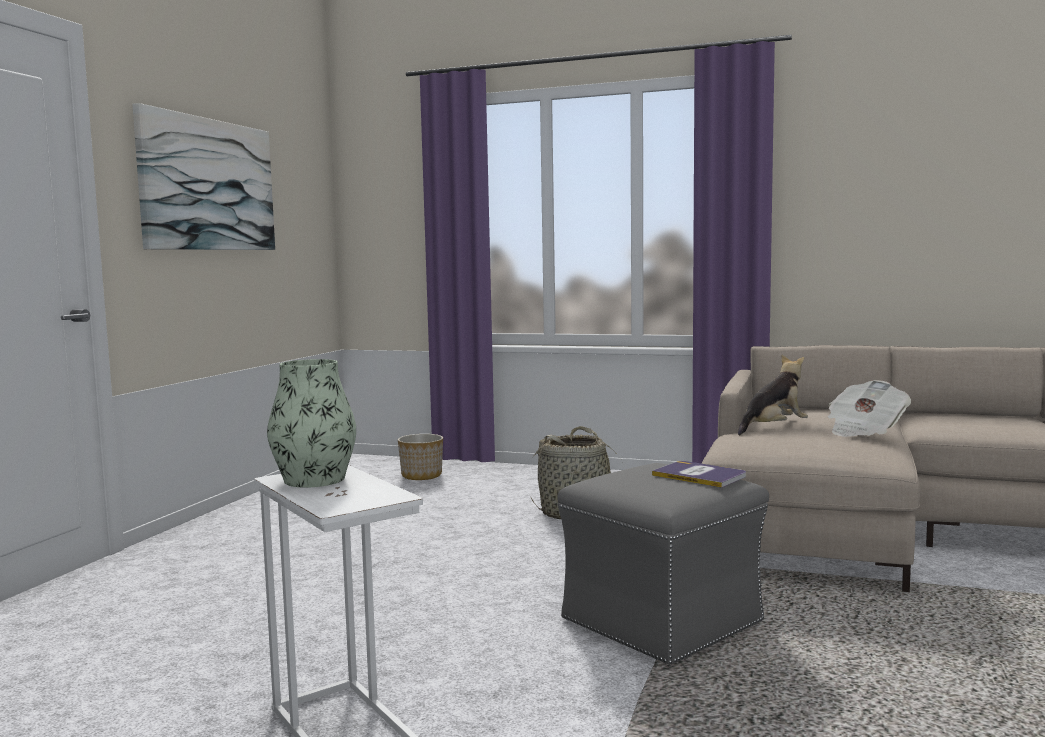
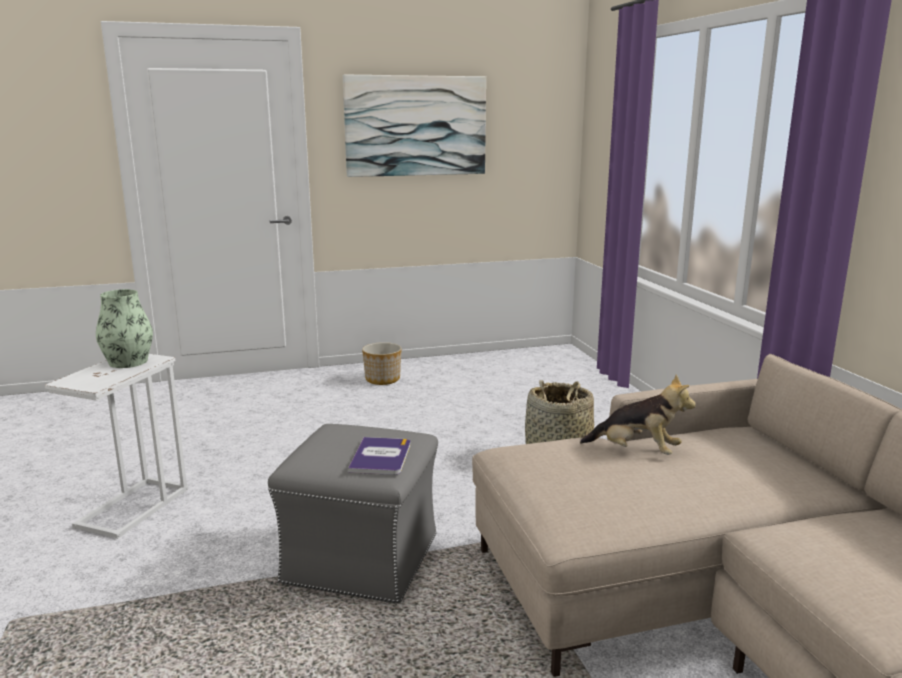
camera: 55 degrees right, 10 degrees up
(421, 475) = (559, 380): planter -> planter (383, 379)
(864, 431) = (672, 495): newspaper -> none

